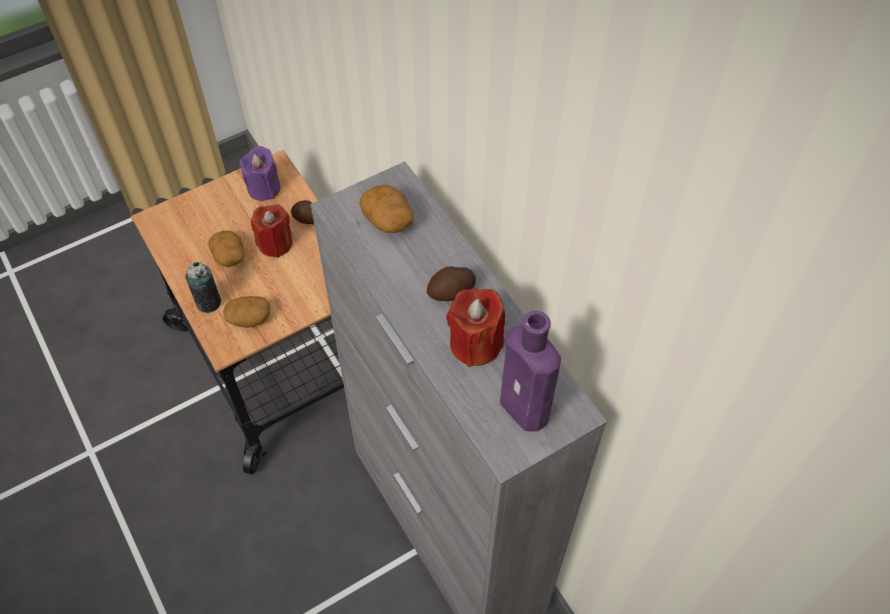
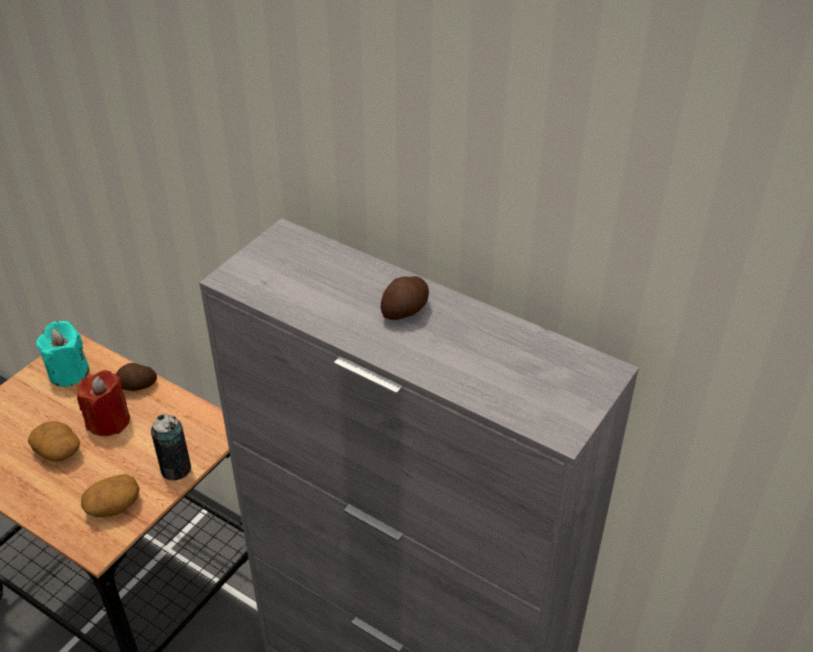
camera: 25 degrees left, 15 degrees down
(208, 302) = (55, 507): can -> can (176, 469)
(264, 188) = (69, 372): purple candle -> turquoise candle
(388, 219) = (296, 270): potato -> none
(475, 343) = (461, 346): red candle -> none
(527, 410) = (554, 385): purple bottle -> none

